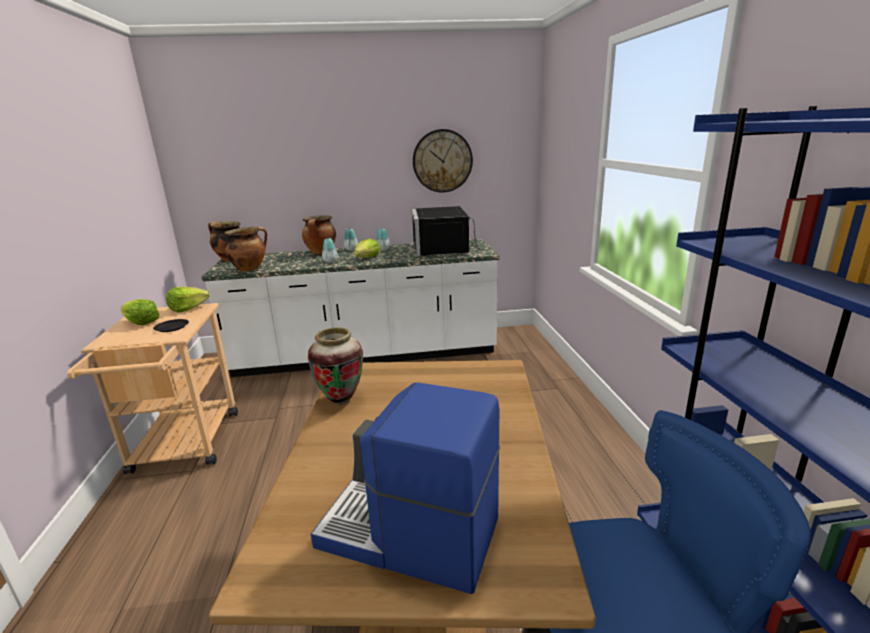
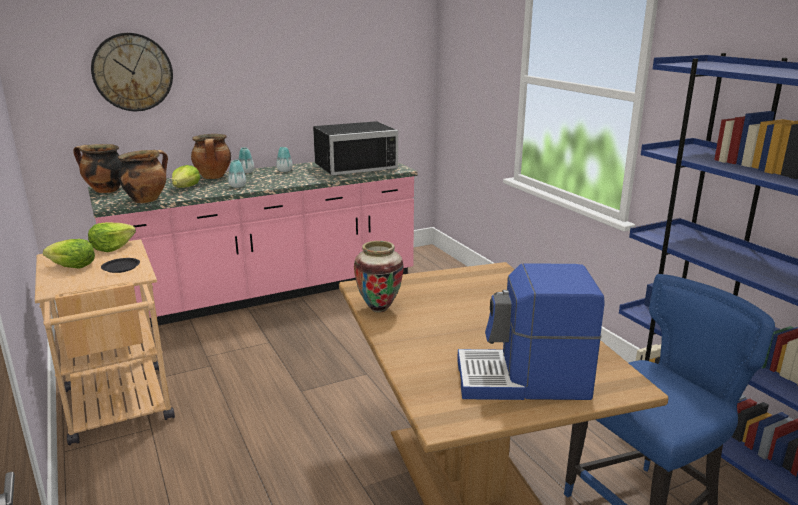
camera: 20 degrees left, 0 degrees up
(366, 355) = (269, 292): white counter -> pink counter
(367, 258) = (277, 180): lettuce -> lettuce (186, 187)
(442, 161) = (340, 71): wall clock -> wall clock (132, 72)
(445, 248) = (354, 166): black microwave -> black microwave turned 90 degrees counterclockwise

